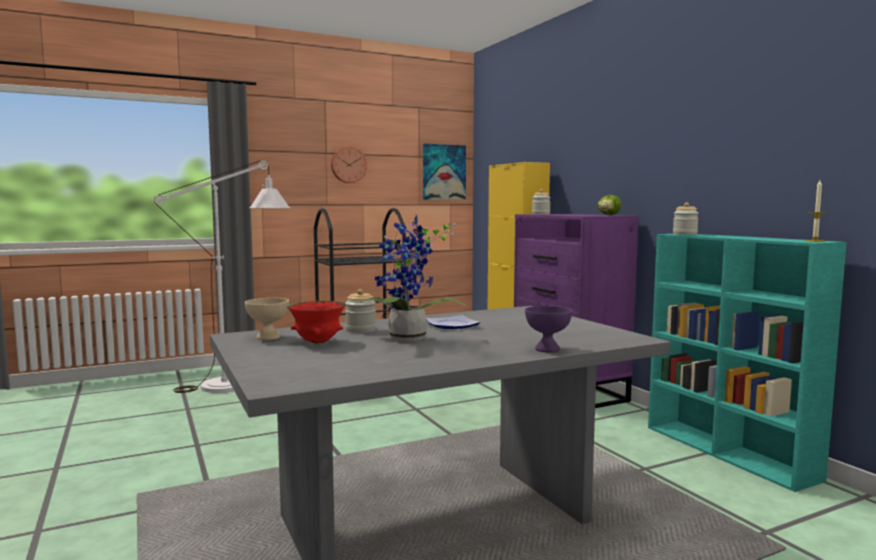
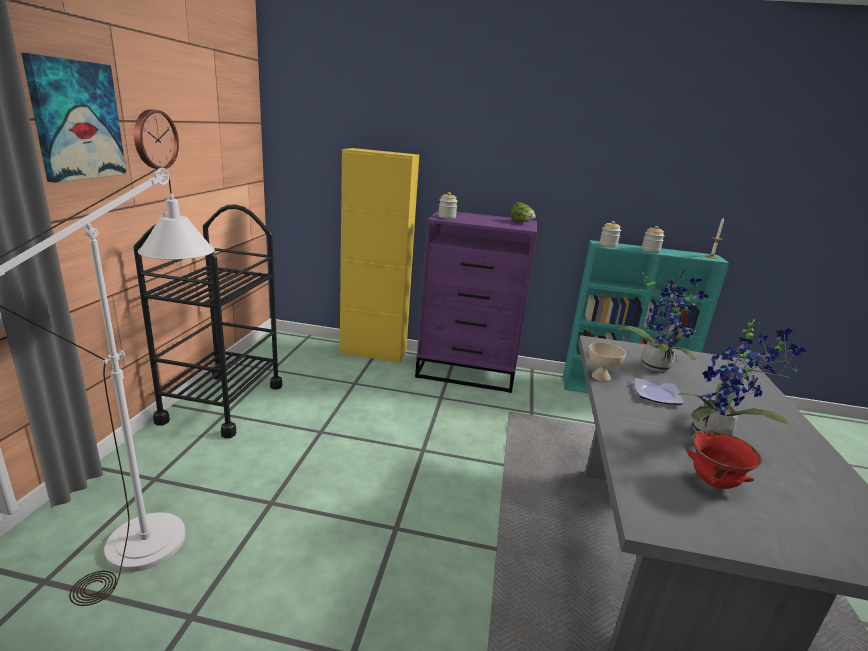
camera: 55 degrees left, 15 degrees up
(268, 337) = (671, 502): beige bowl -> beige bowl (600, 377)
(360, 329) = (653, 438): jar -> jar (650, 250)
(443, 172) = (242, 143): picture -> picture (76, 120)
(525, 321) = (656, 365): none -> potted plant
(547, 349) = (772, 401): purple bowl -> none

